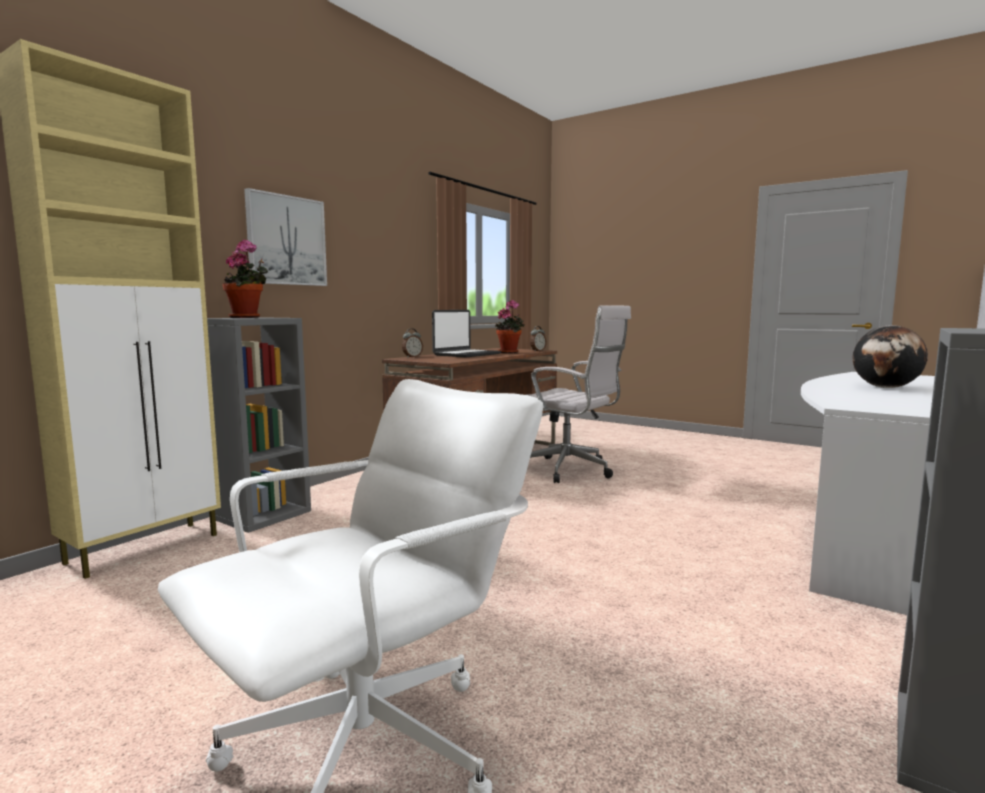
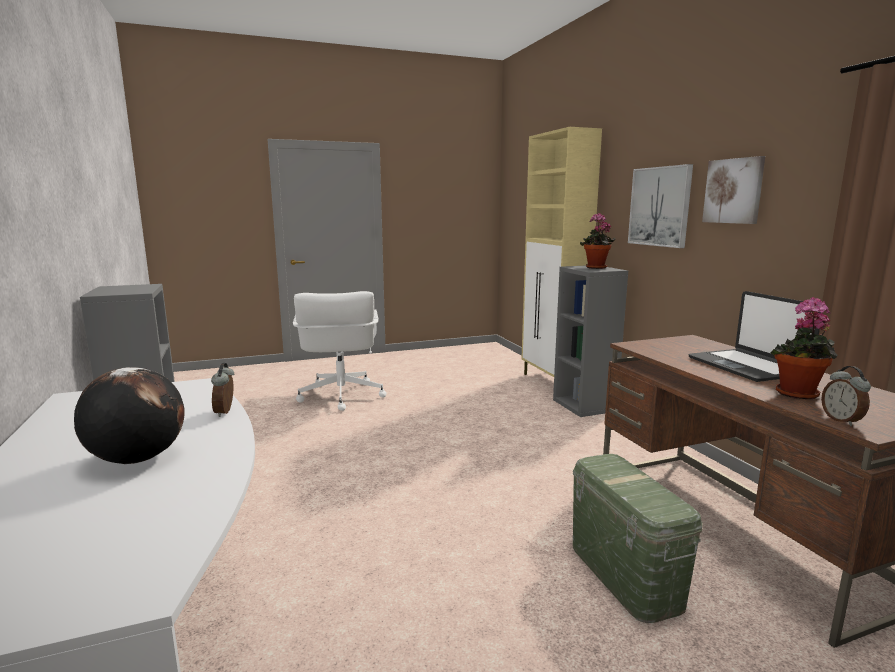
camera: 125 degrees right, 5 degrees up
(360, 235) = (734, 191): none -> picture
(412, 357) = (712, 344): alarm clock -> alarm clock (226, 412)
(570, 471) = (624, 574): white office chair -> green storage box

